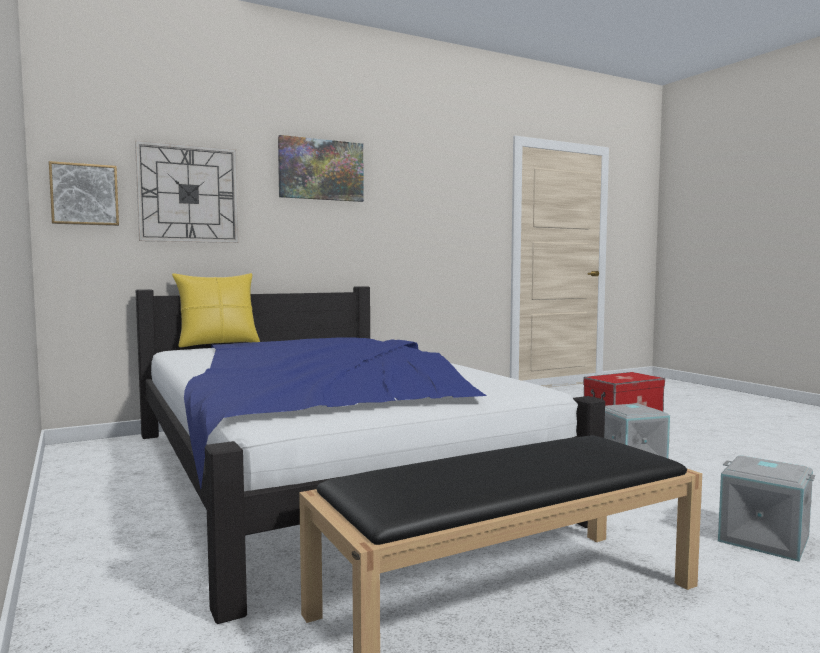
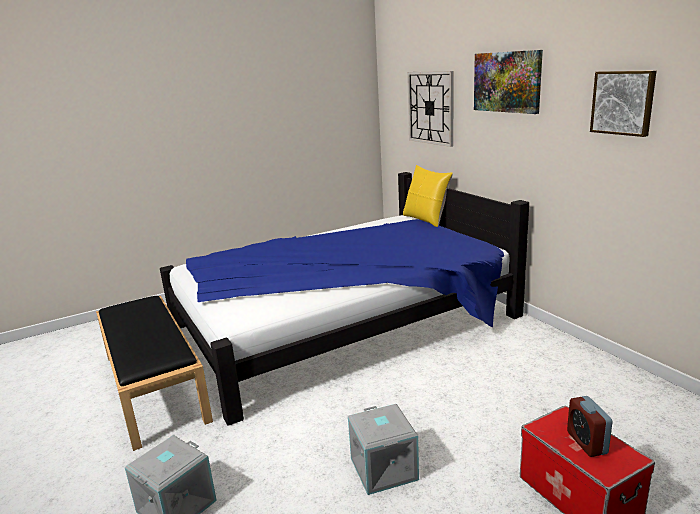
camera: 90 degrees right, 15 degrees up
(84, 194) = (393, 109): picture -> picture (623, 102)
(624, 377) = (586, 443): none -> alarm clock

